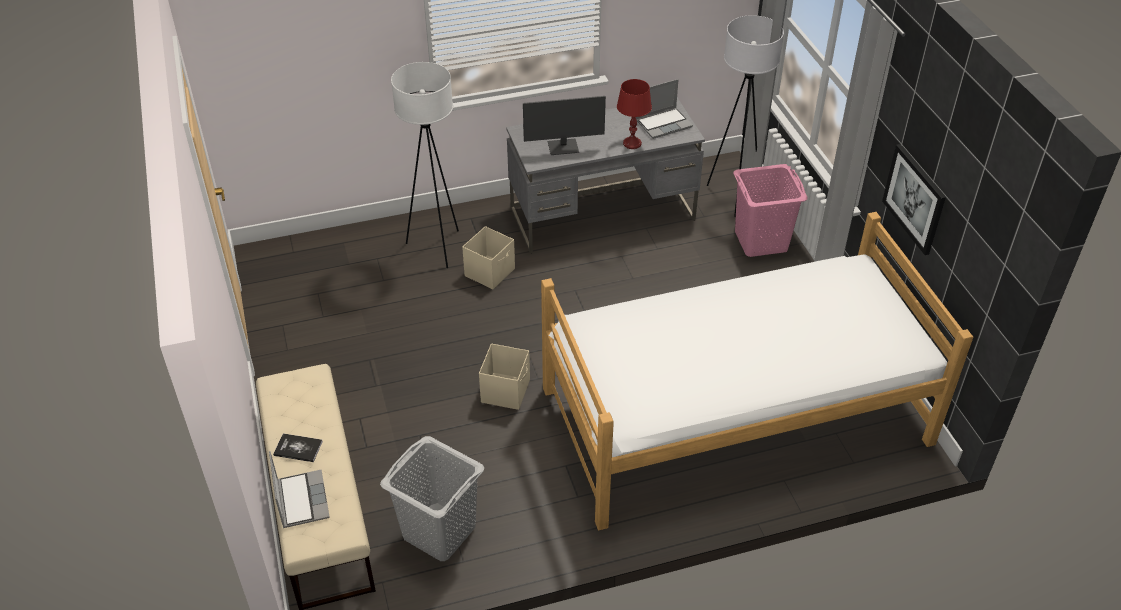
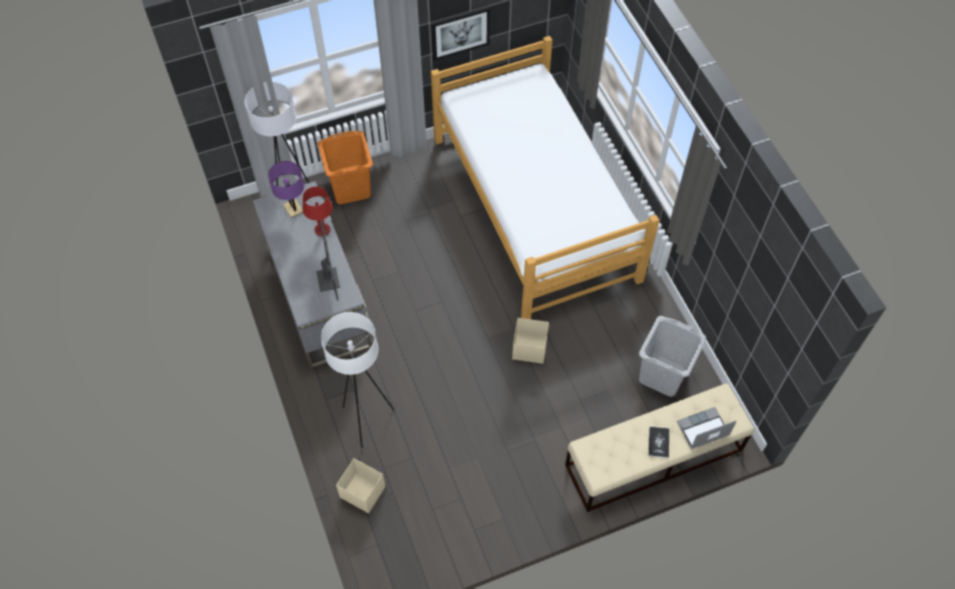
camera: 95 degrees left, 15 degrees up
(490, 272) = (397, 374): beige storage box -> beige storage box (362, 491)
(664, 123) = (293, 208): laptop -> purple table lamp
(761, 241) = (351, 188): pink laundry basket -> orange laundry basket

